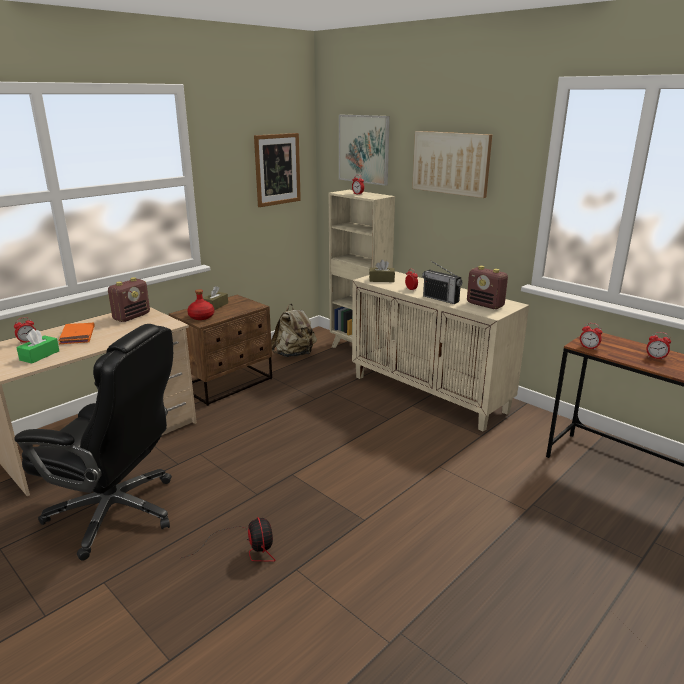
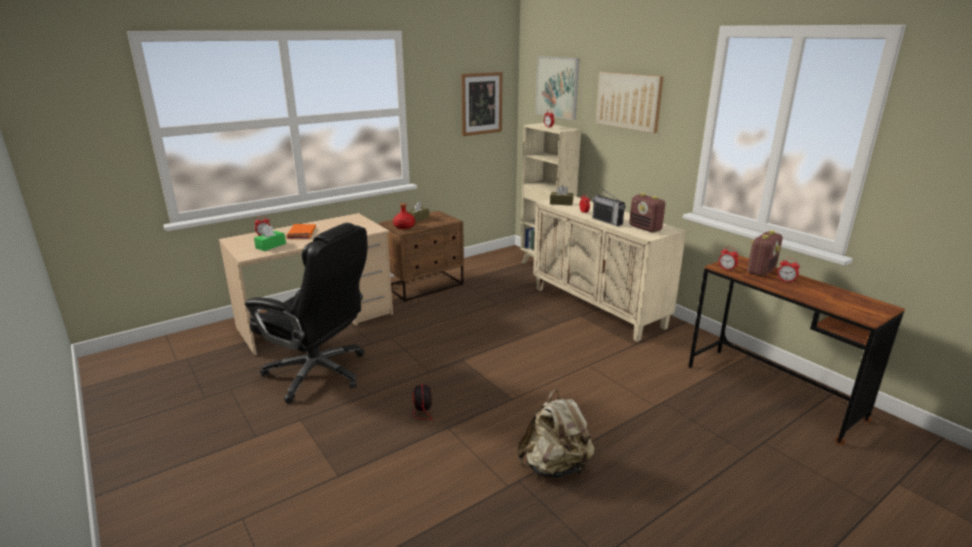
camera: 10 degrees right, 0 degrees up
(132, 316) = (346, 222): radio -> radio (761, 271)
(294, 354) = (487, 267): beige backpack -> beige backpack (555, 467)

